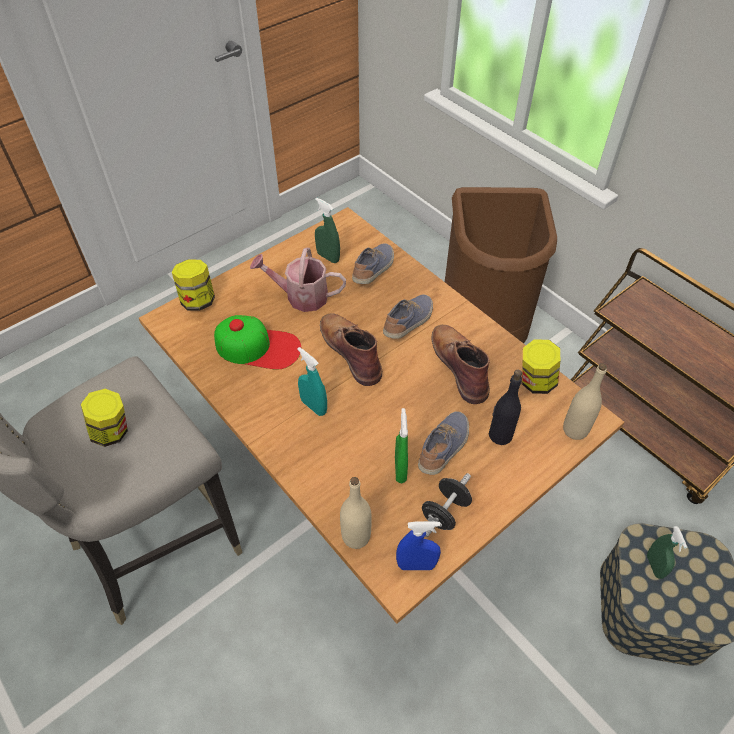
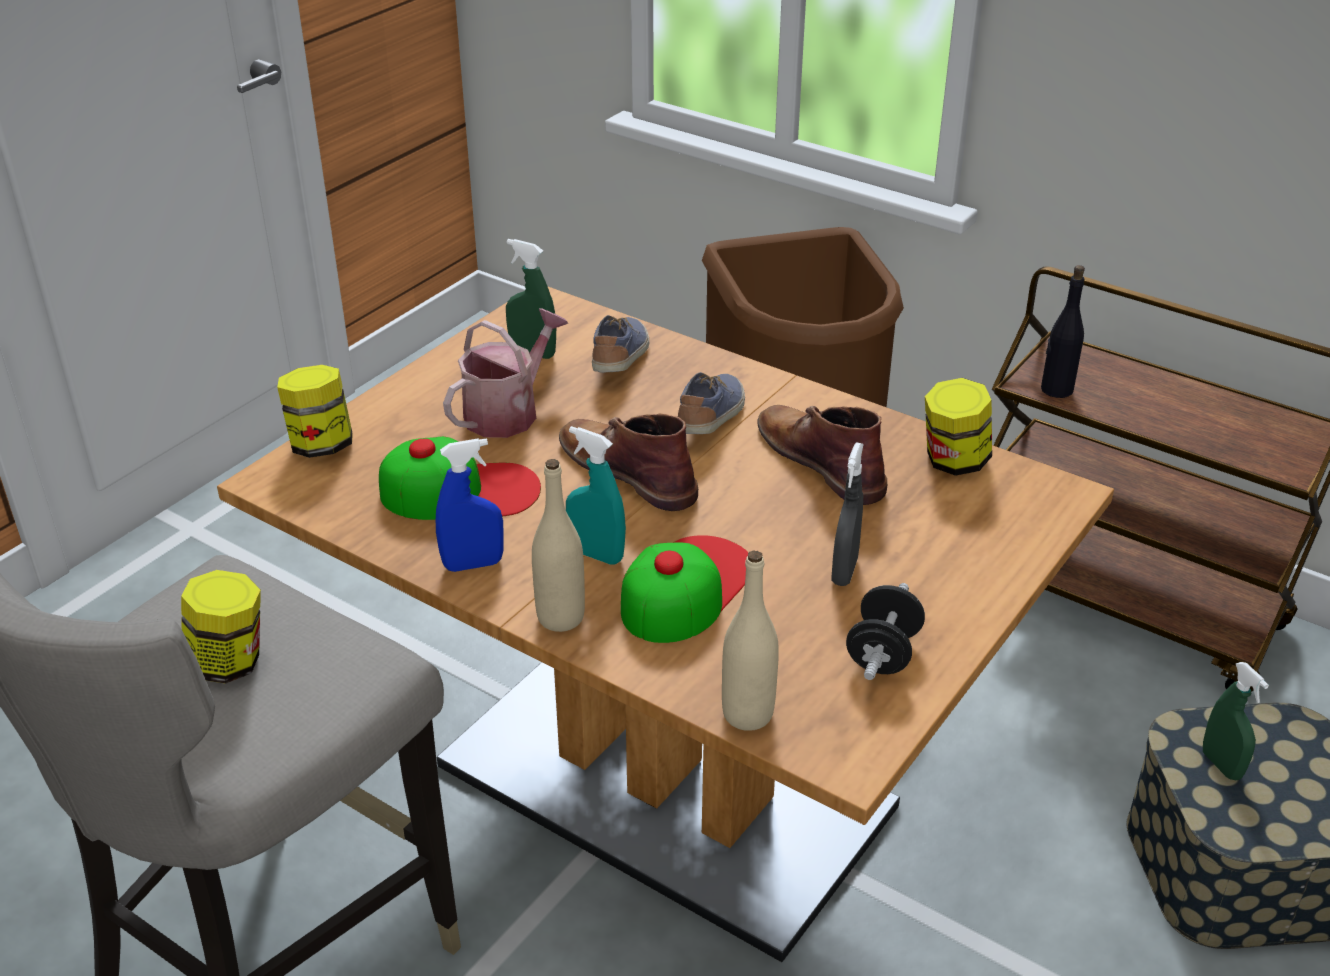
camera: 15 degrees left, 15 degrees down
(301, 296) = (508, 412): watering can -> watering can turned 135 degrees clockwise
(353, 440) = (685, 587): none -> cap
(400, 469) = (783, 611): green spray bottle -> none
(416, 565) = (866, 731): blue spray bottle -> blue spray bottle (473, 564)
(444, 448) = (844, 571): shoe -> grey spray bottle
(500, 435) = (927, 538): black bottle -> black bottle (1056, 389)
(575, 430) = (1043, 511): beige bottle -> beige bottle (560, 617)

